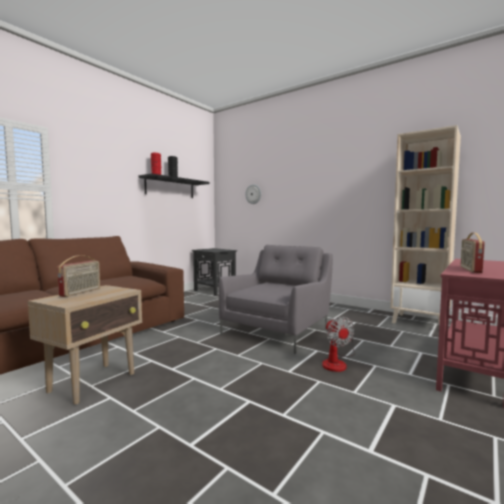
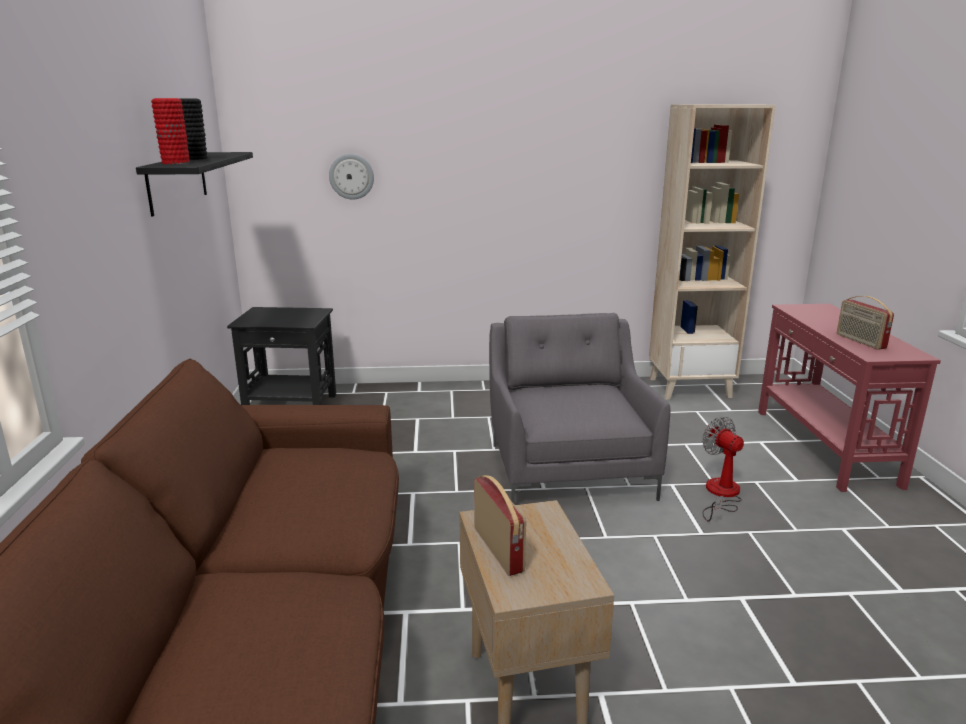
camera: 40 degrees left, 15 degrees up
(337, 362) = (720, 494): fan -> fan turned 150 degrees counterclockwise

